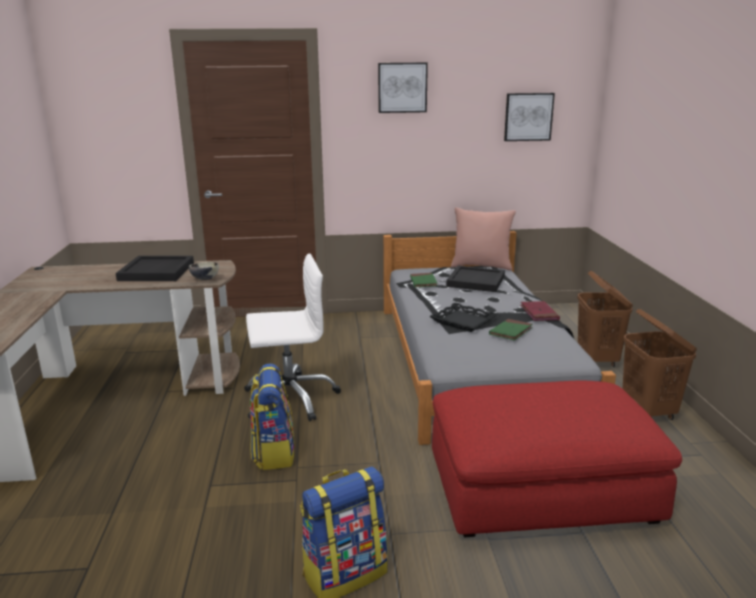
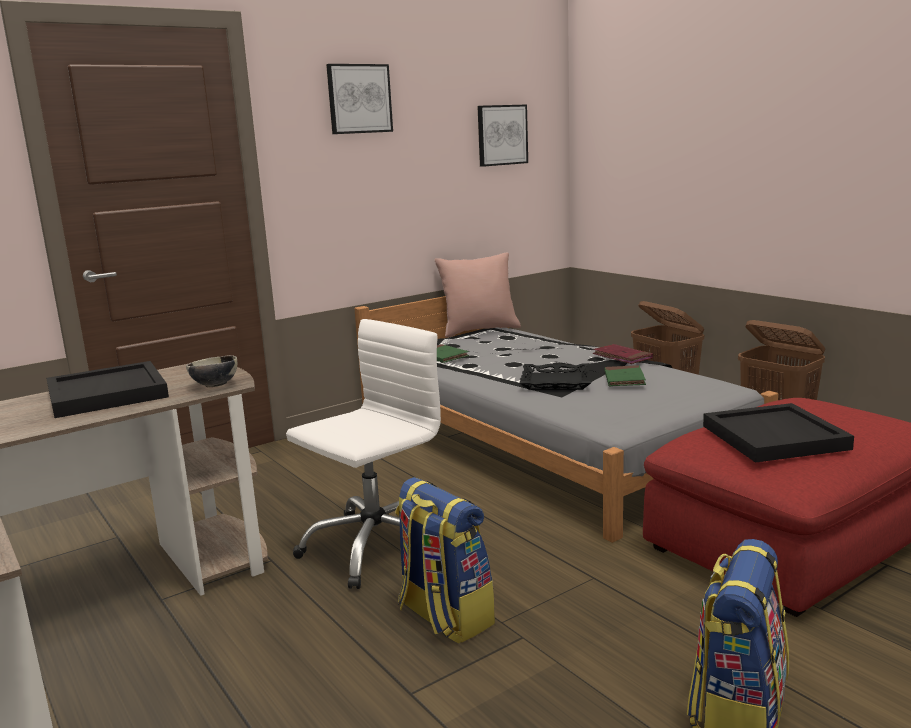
camera: 30 degrees left, 5 degrees down
(476, 281) = (504, 343): black tray -> black tray (775, 437)

